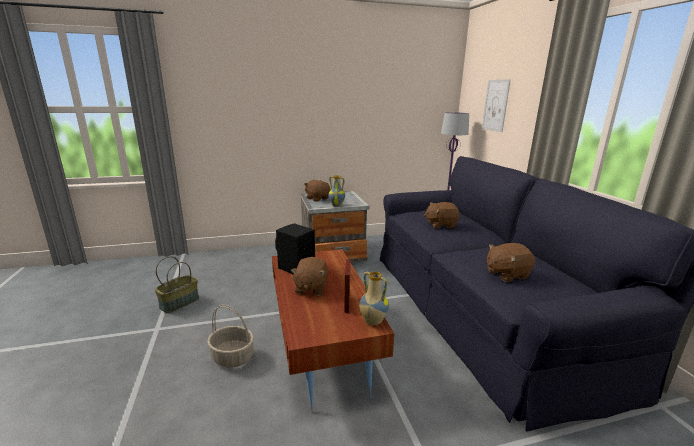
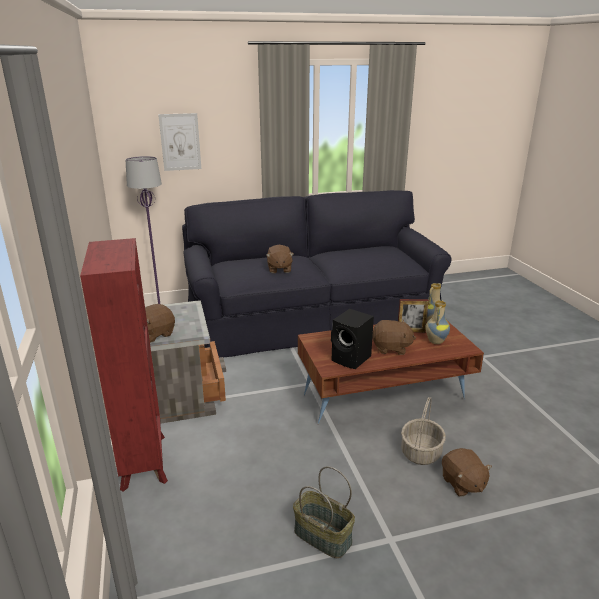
camera: 90 degrees left, 5 degrees up
(272, 250) = (144, 460): none -> red bookcase
(337, 205) = (195, 319): vase -> vase (435, 341)
(506, 274) = (379, 260): brown plush toy -> brown plush toy (462, 484)

